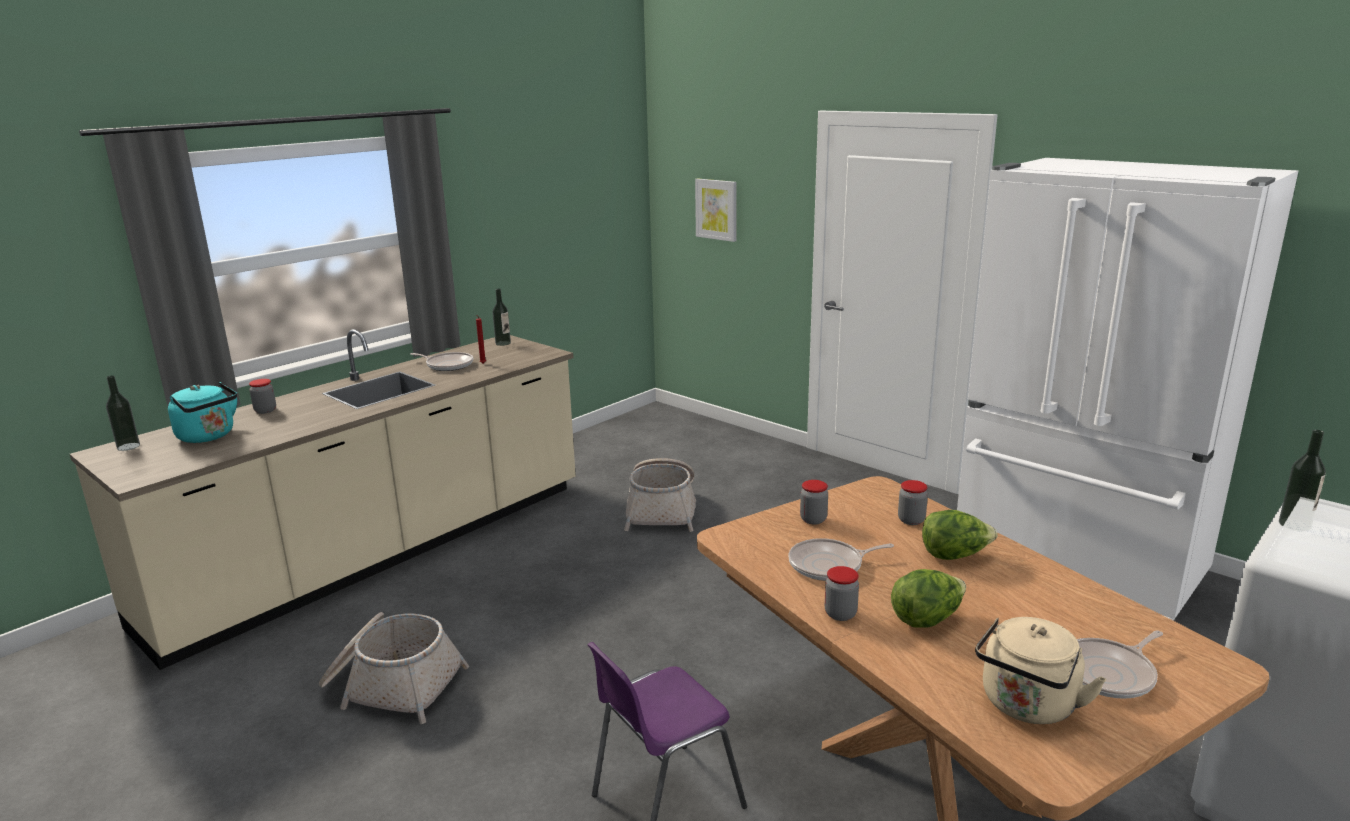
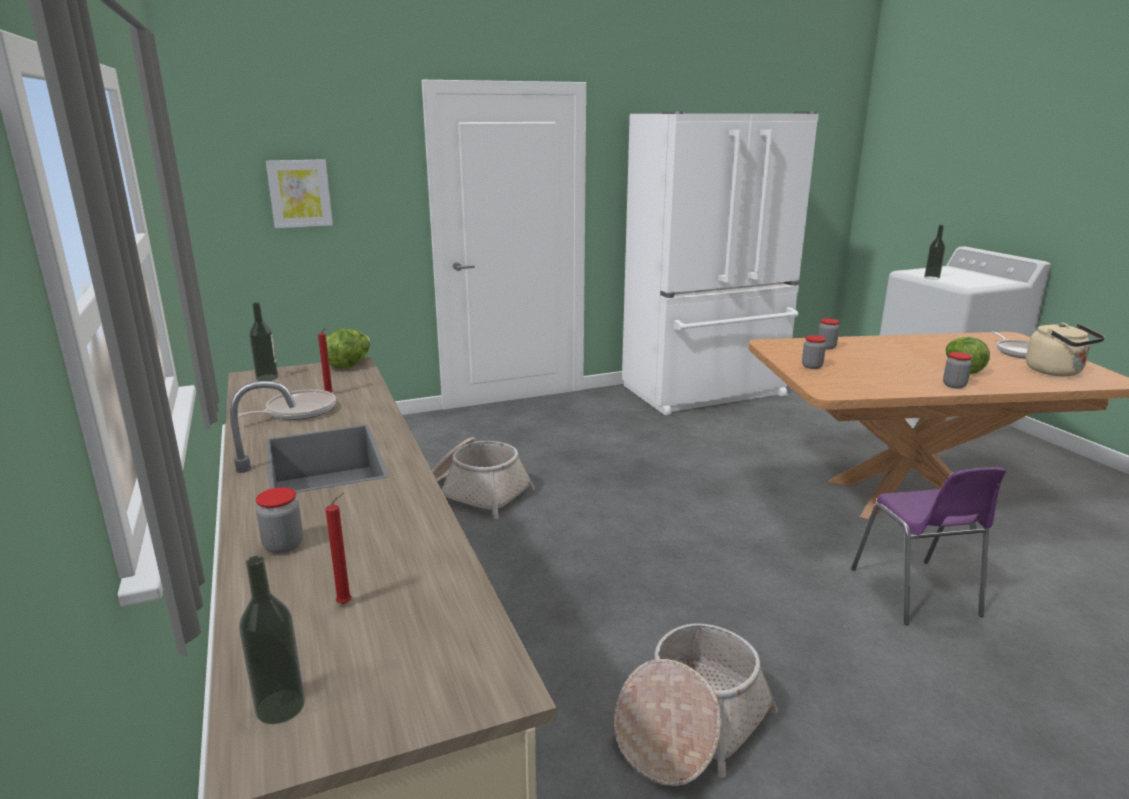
camera: 65 degrees left, 0 degrees up
(209, 436) = (347, 603): turquoise kettle -> red candle
(829, 565) = (885, 375): frying pan -> none
(954, 555) = (880, 349): lettuce -> lettuce (349, 365)

